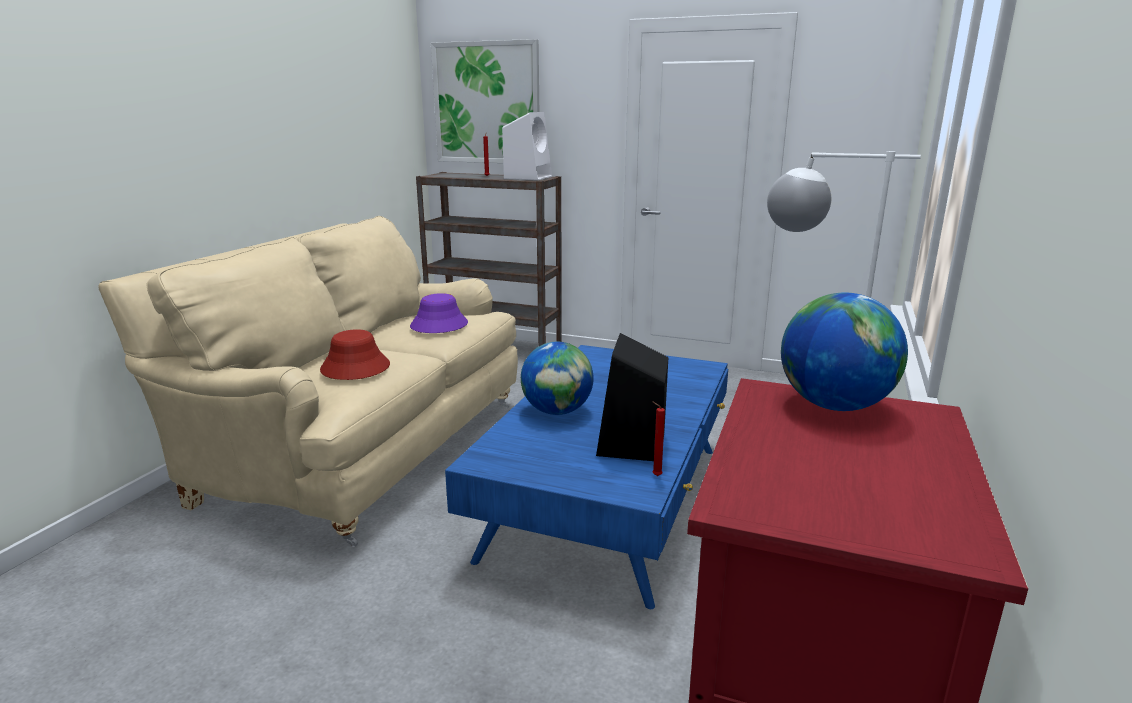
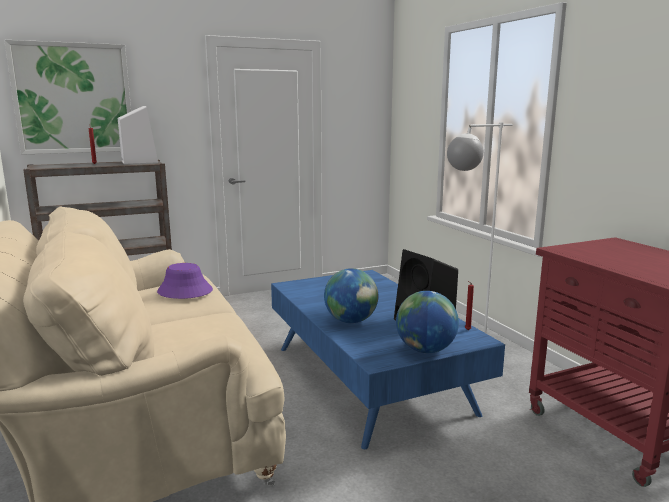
camera: 45 degrees left, 5 degrees down
(355, 368) = (203, 334): red hat -> none
(834, 406) = (591, 247): globe -> globe (425, 350)

